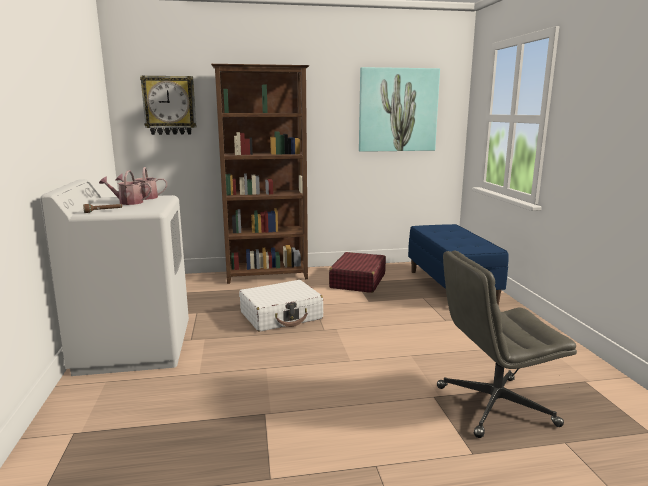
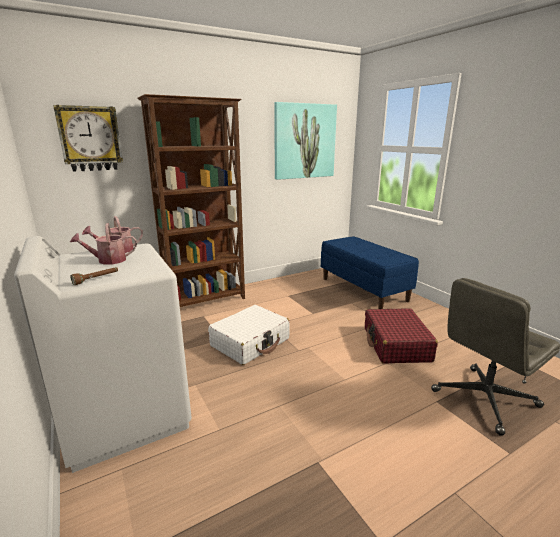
camera: 20 degrees left, 5 degrees up
(357, 281) = (288, 294): red suitcase -> red suitcase (396, 344)

